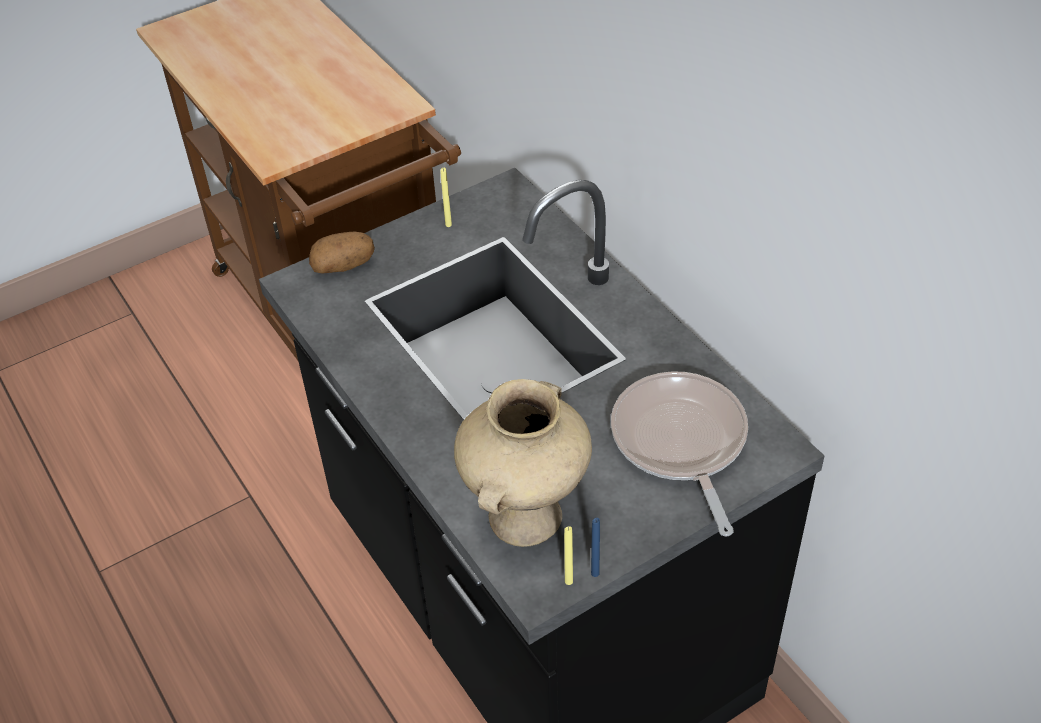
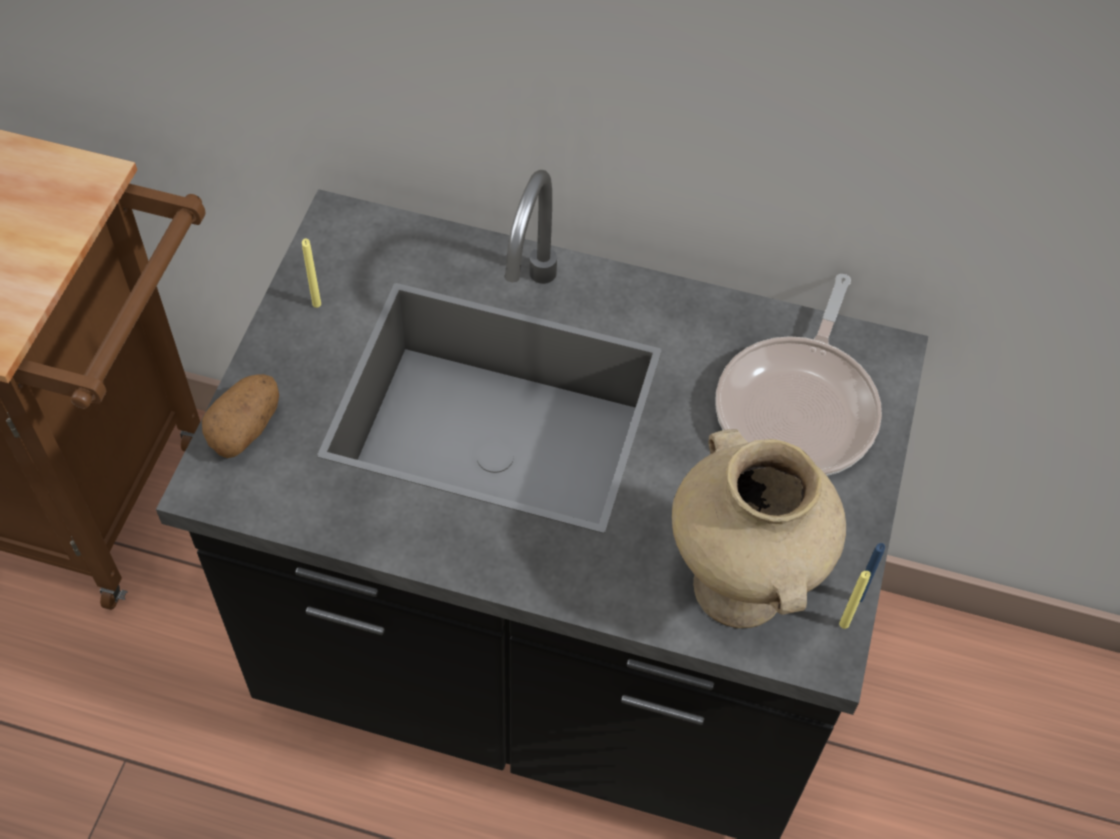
camera: 45 degrees left, 10 degrees up
(680, 443) = (799, 407): frying pan -> frying pan turned 105 degrees counterclockwise

